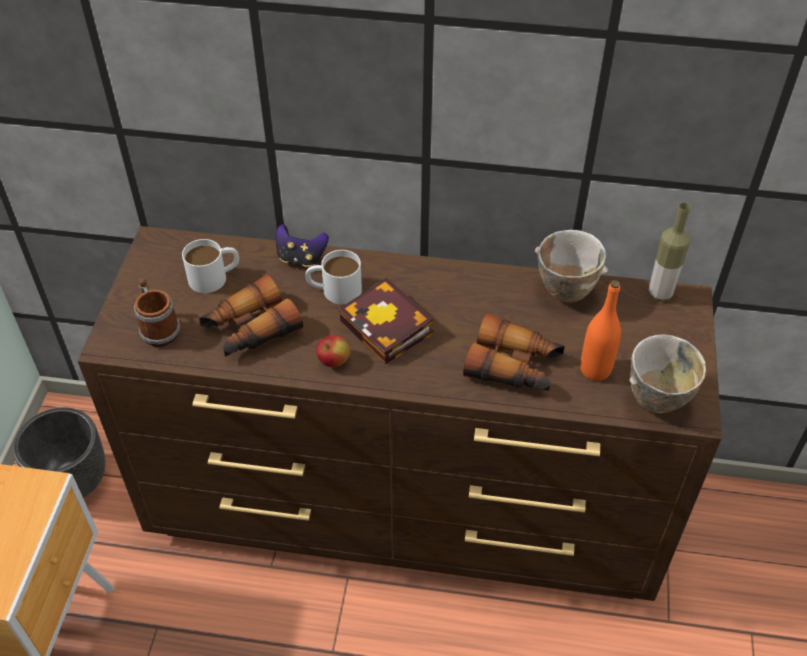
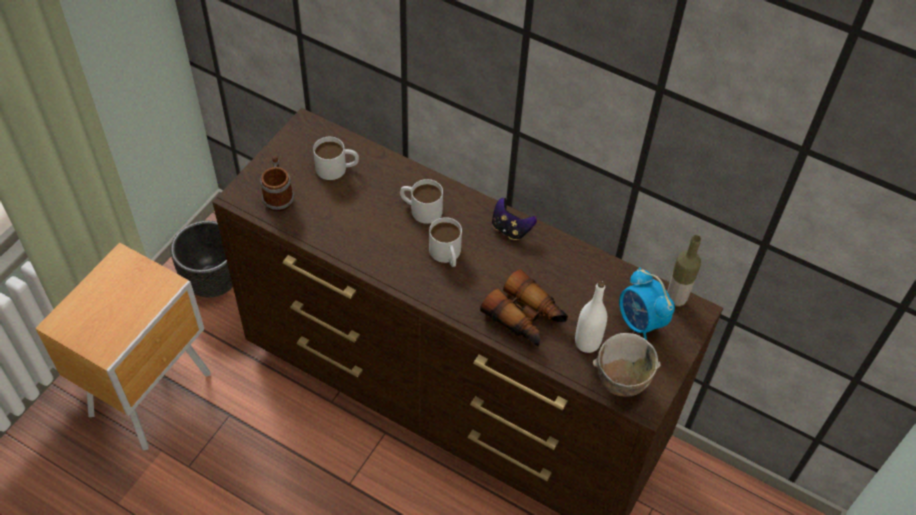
camera: 20 degrees right, 5 degrees up
(250, 330) = (343, 220): binoculars -> none
(301, 258) = (408, 174): game controller -> game controller (510, 229)
(334, 361) = (392, 266): apple -> none
(390, 329) = (447, 255): book -> white mug
(563, 292) = (597, 271): bowl -> none
(595, 370) = (587, 342): orange bottle -> white bottle
(638, 329) = (640, 322): none -> alarm clock

